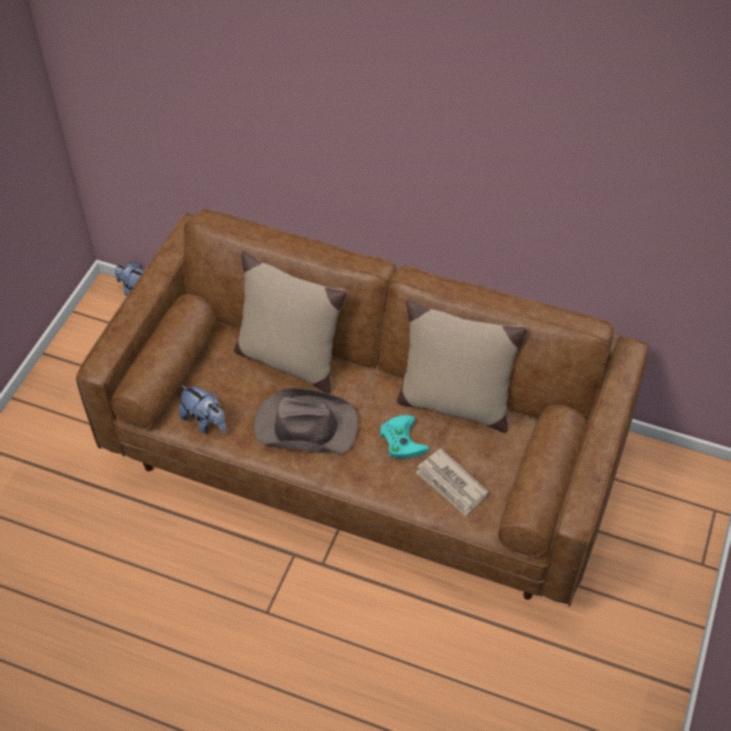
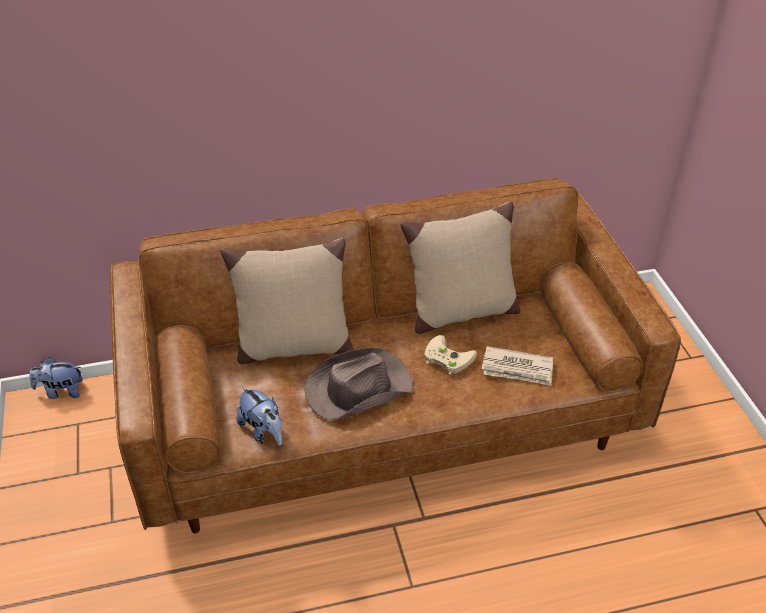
camera: 35 degrees left, 10 degrees down
(205, 422) = (263, 431): plush toy -> plush toy turned 45 degrees clockwise
(400, 439) = (446, 358): turquoise game controller -> beige game controller

